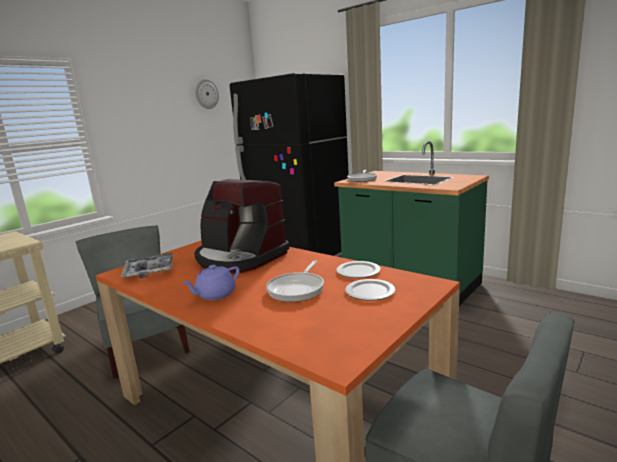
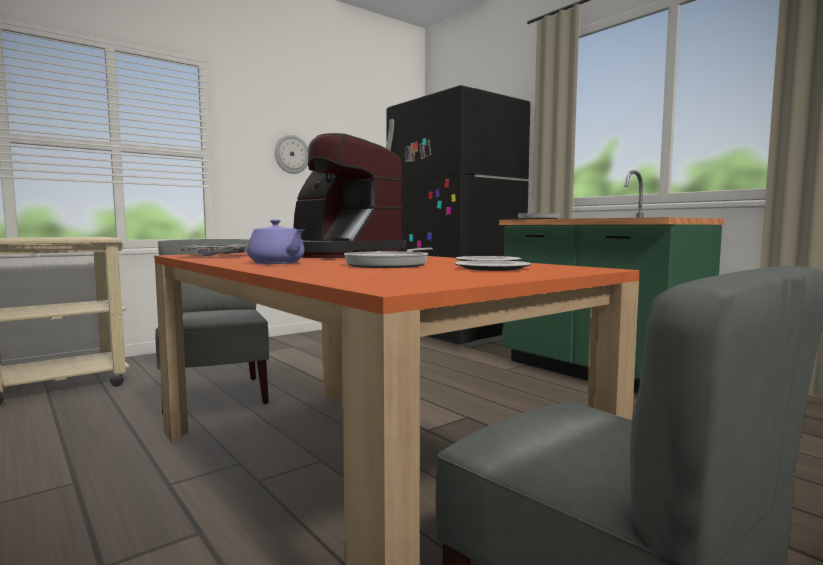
camera: 10 degrees right, 10 degrees down
(206, 94) = (361, 125): wall clock -> wall clock (291, 154)
(215, 295) = (277, 263): purple teapot -> purple teapot turned 105 degrees counterclockwise

